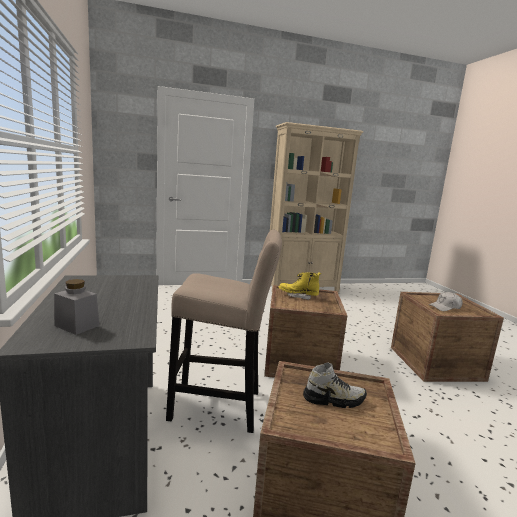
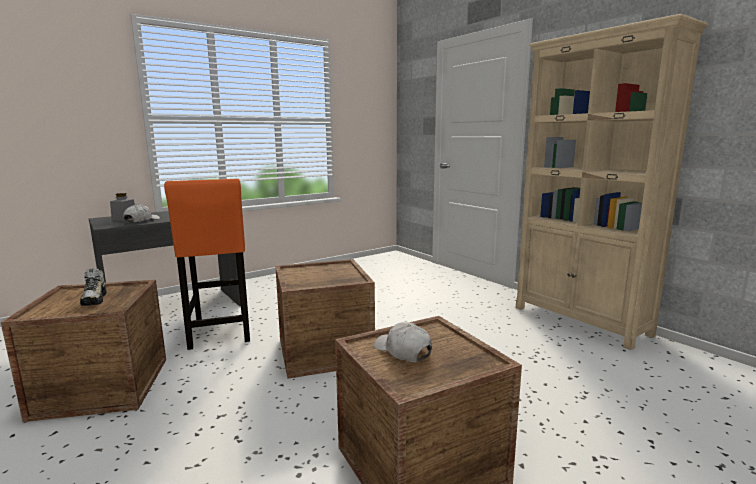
camera: 70 degrees right, 0 degrees up
(122, 316) = (141, 220): none -> white cap
(221, 407) = (220, 332): beige stool -> orange stool
(298, 296) = (331, 271): yellow boot -> none

